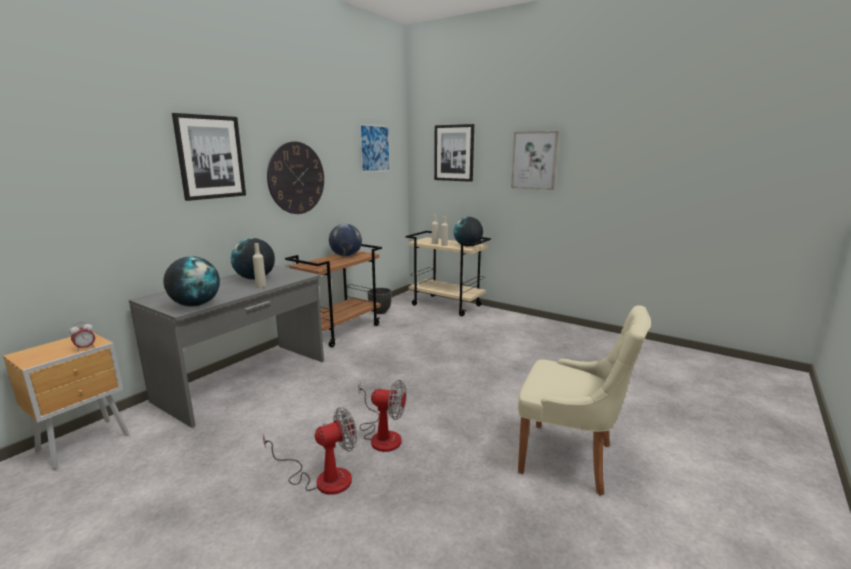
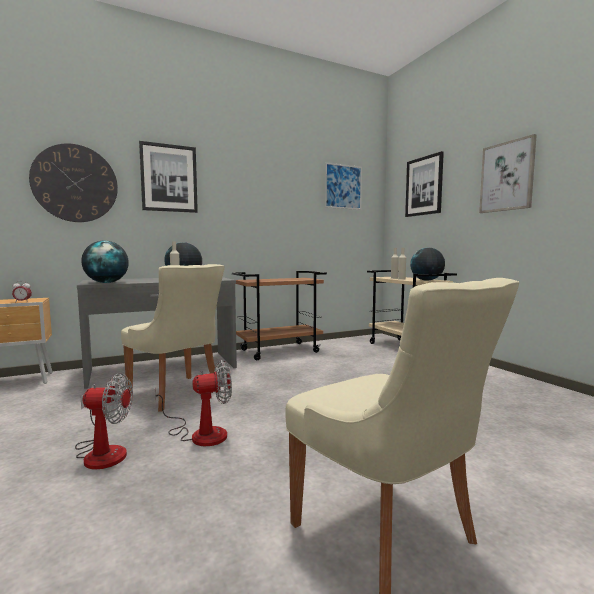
camera: 30 degrees right, 10 degrees down
(296, 178) = (251, 204): wall clock -> wall clock (75, 183)
(306, 404) = (177, 394): none -> beige chair
(346, 256) = (292, 279): globe -> none
(380, 312) = (332, 344): black planter -> none
(381, 435) = (200, 433): fan -> fan turned 60 degrees counterclockwise

